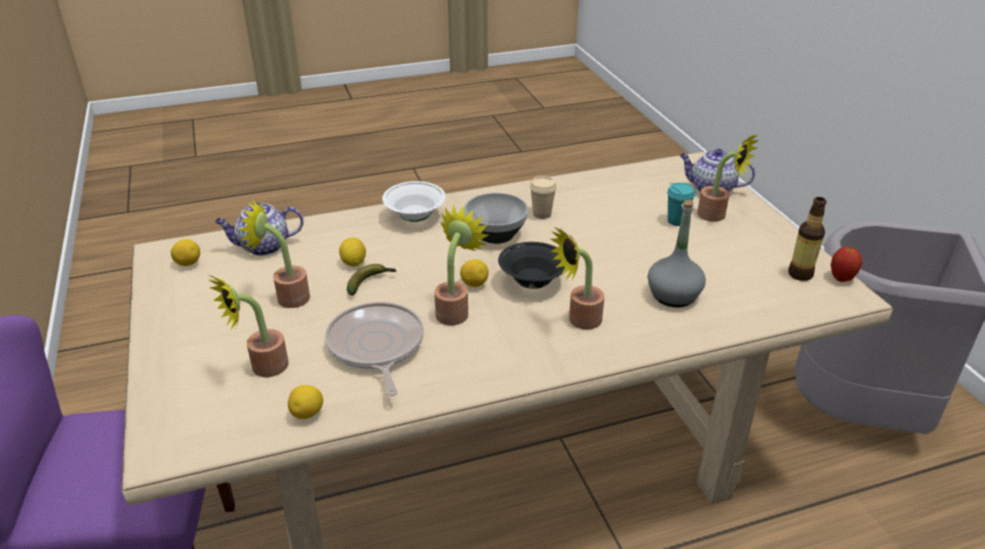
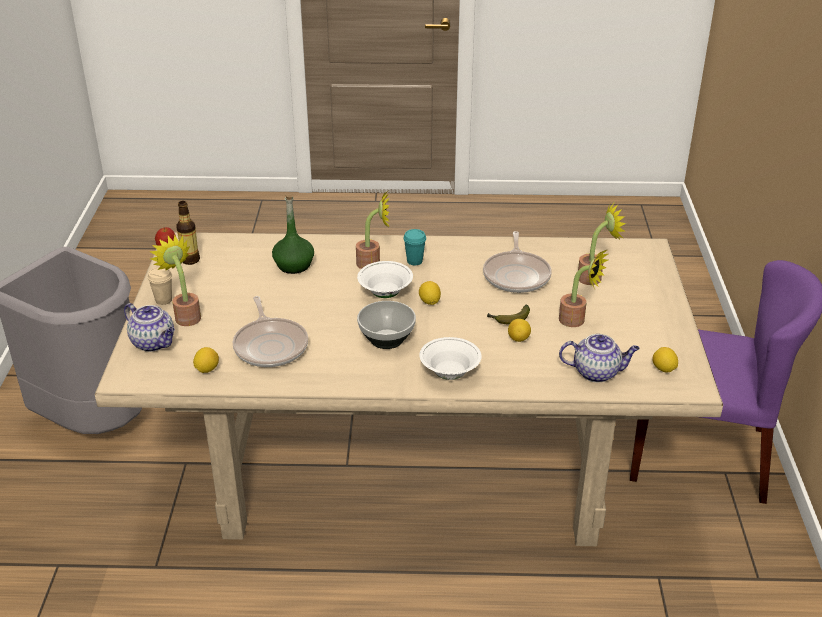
camera: 160 degrees left, 0 degrees up
(307, 414) = (566, 249): lemon -> lemon (207, 369)
(455, 311) = (453, 286): potted plant -> none
(532, 283) = (385, 293): black bowl -> white bowl
(542, 214) = (332, 351): beige cup -> beige cup (163, 300)
(604, 208) = (270, 345): none -> frying pan
(673, 295) = (294, 265): grey bottle -> green bottle
(676, 221) = (224, 319): turquoise cup -> turquoise cup (414, 261)

